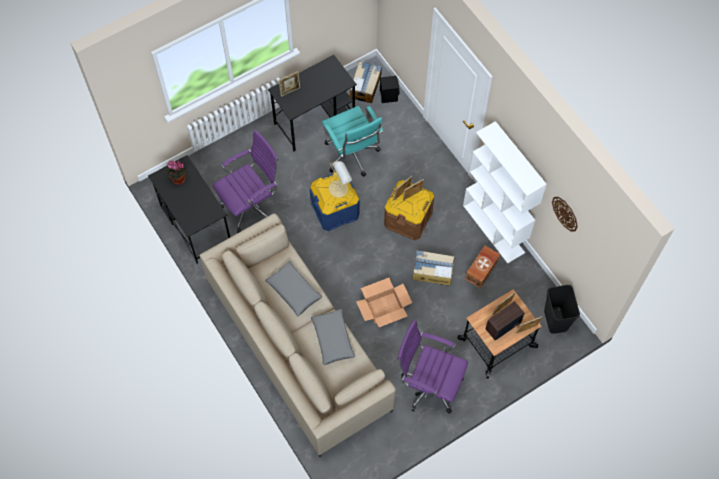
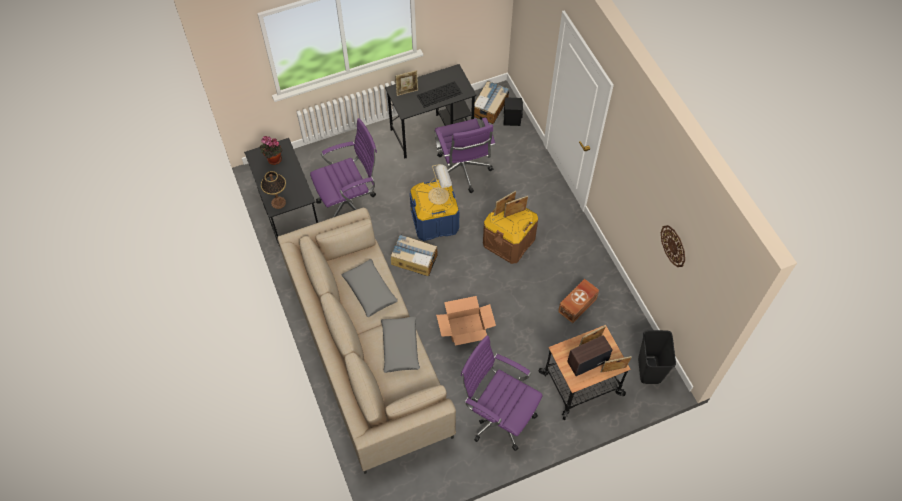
camera: 10 degrees right, 5 degrees down
(192, 221) = (278, 202): none -> table lamp
(321, 88) = (439, 94): none -> keyboard
(352, 156) = (463, 172): turquoise office chair -> purple office chair
(432, 271) = (524, 297): cardboard box -> cardboard box (414, 259)
(494, 229) = (598, 265): white bookcase -> none

